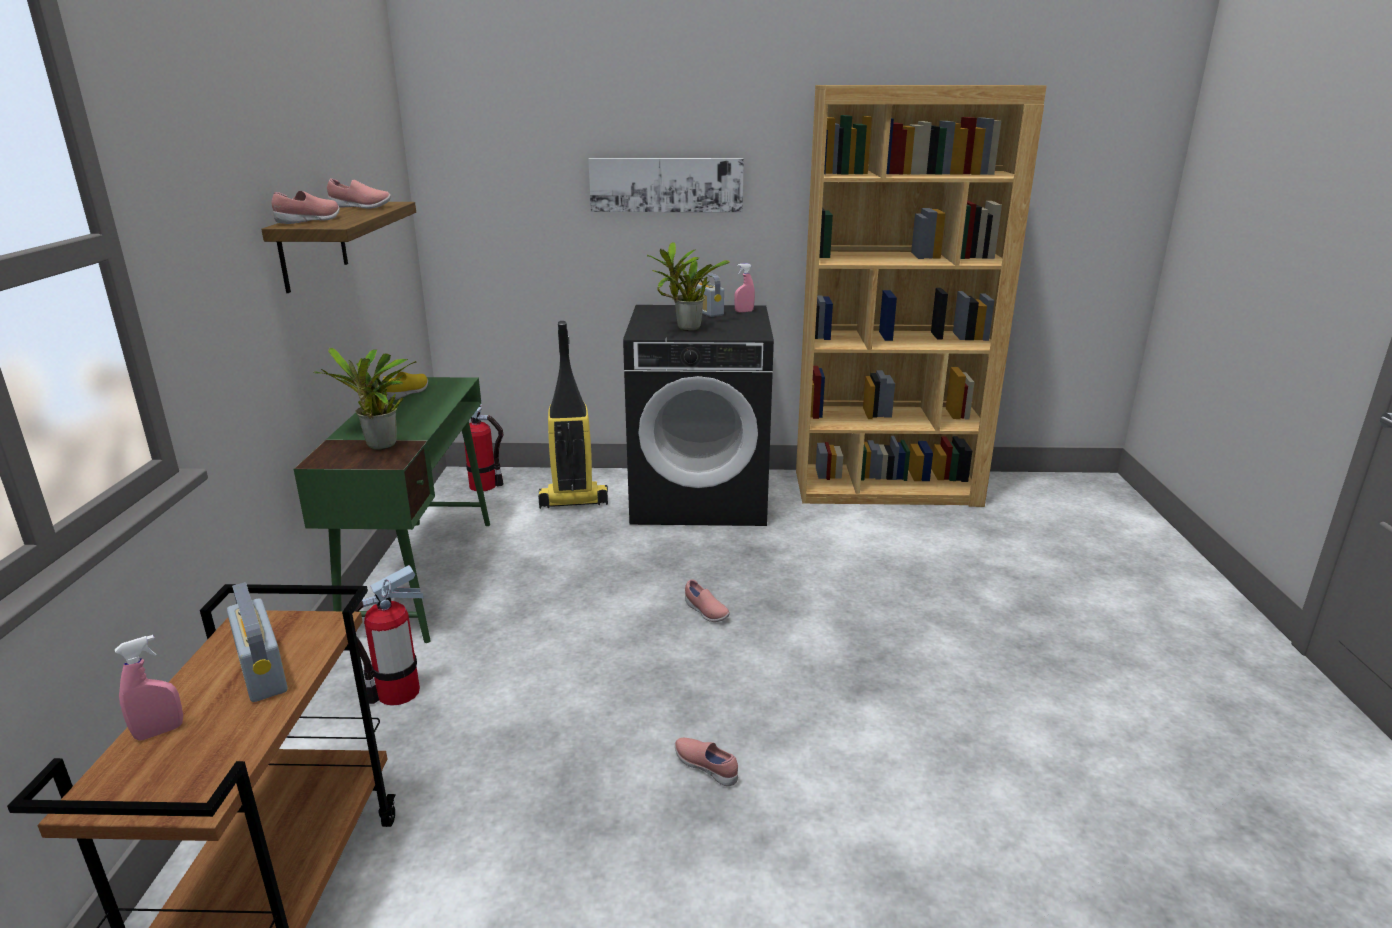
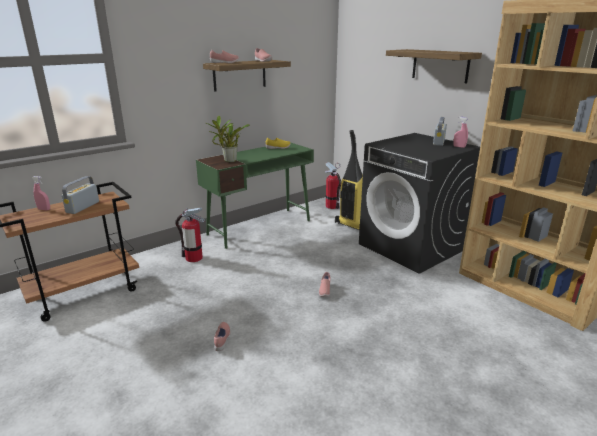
camera: 50 degrees right, 0 degrees up
(666, 184) = (440, 65): picture -> shelf
(686, 329) = (404, 146): potted plant -> none

